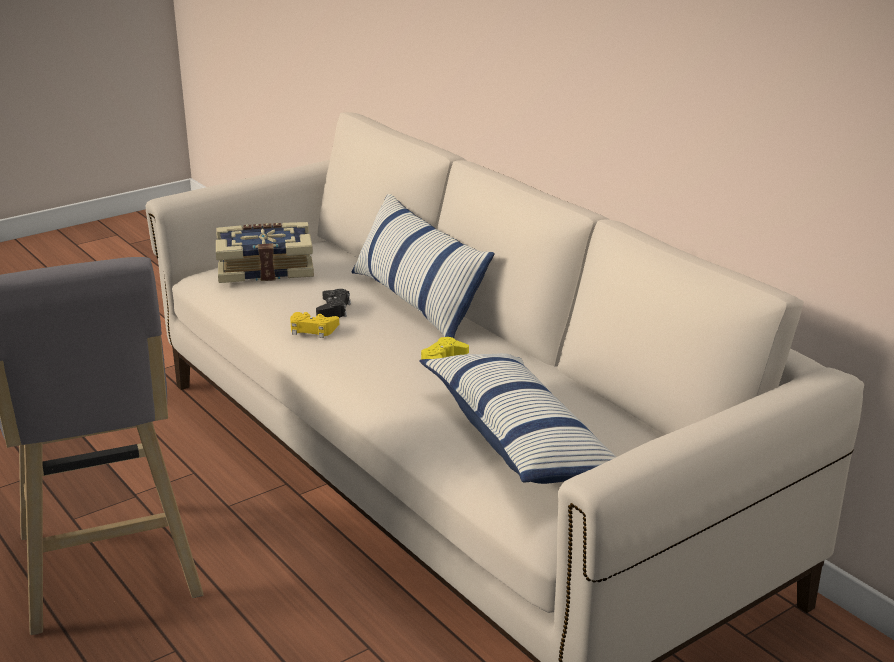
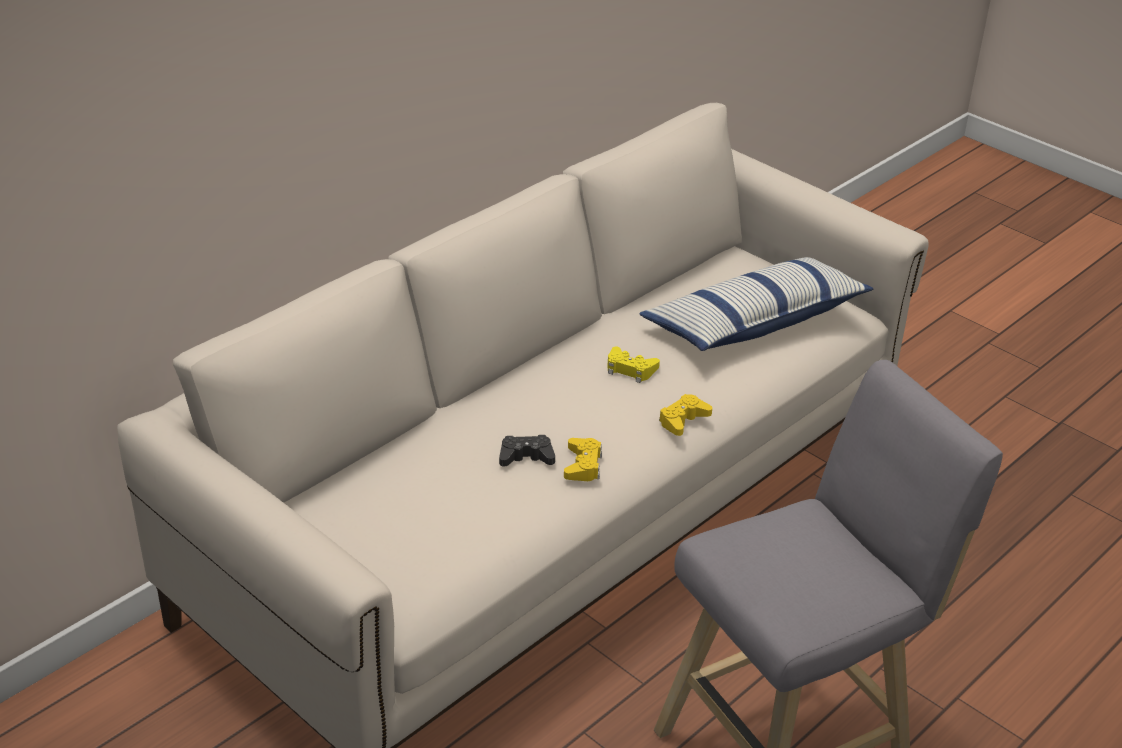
camera: 100 degrees left, 10 degrees up
(265, 267) = (403, 538): book -> none
(357, 378) = (683, 420): none -> yellow game controller
(417, 301) = (482, 404): pillow -> none

